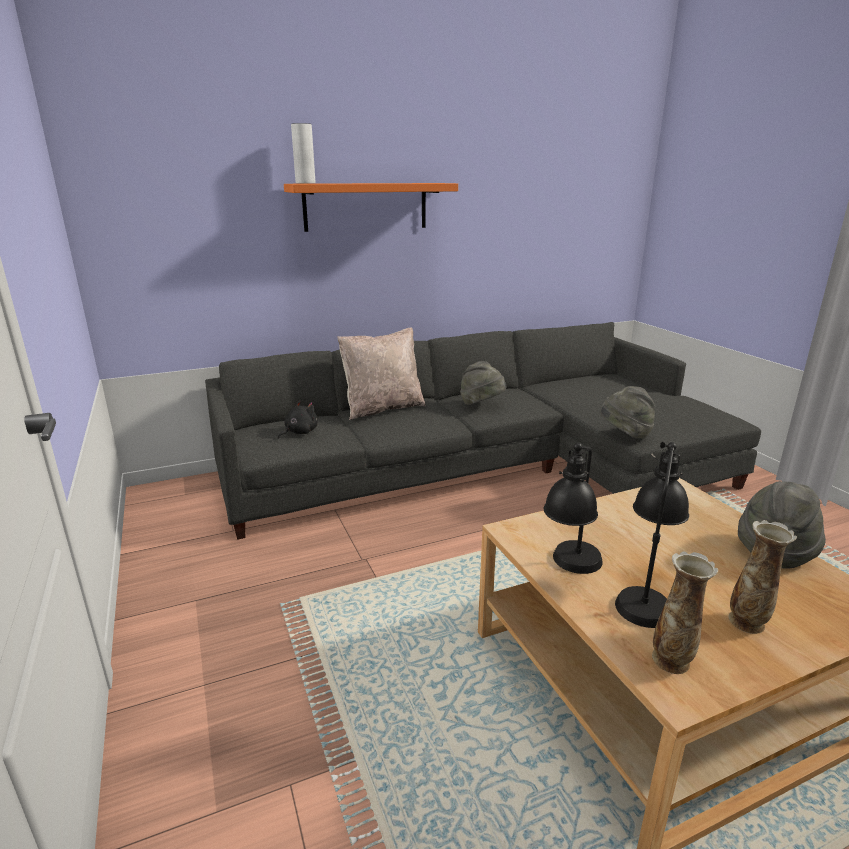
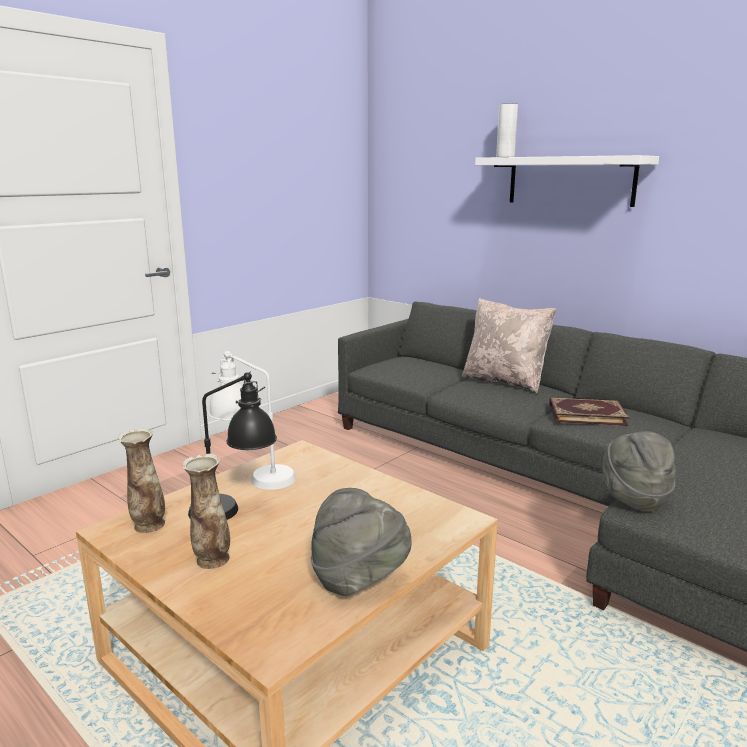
camera: 65 degrees right, 5 degrees down
(299, 432) = (416, 369): black plush toy -> none
(366, 206) = (570, 181): orange shelf -> white shelf
(482, 404) = (586, 414): grey hat -> book
(571, 570) = (254, 478): black table lamp -> white table lamp

